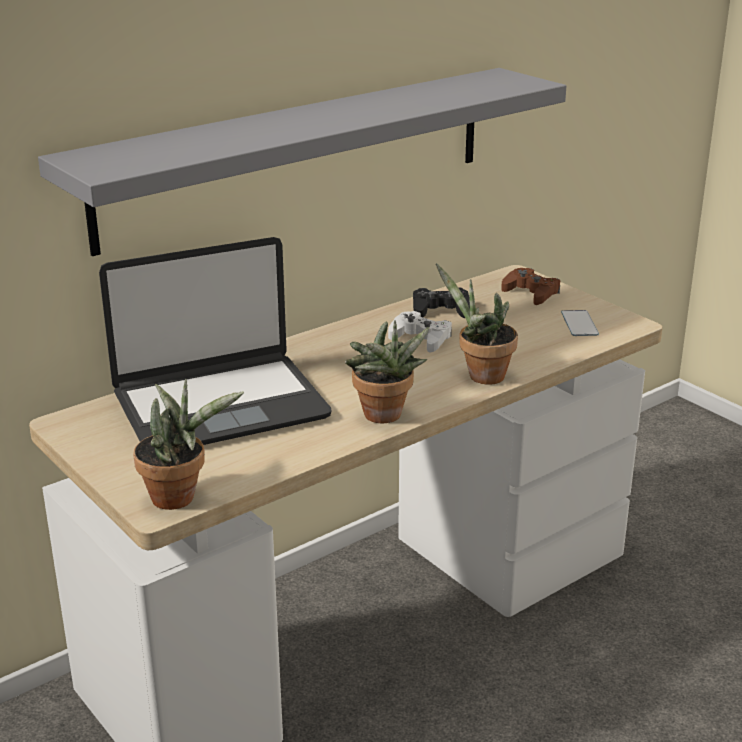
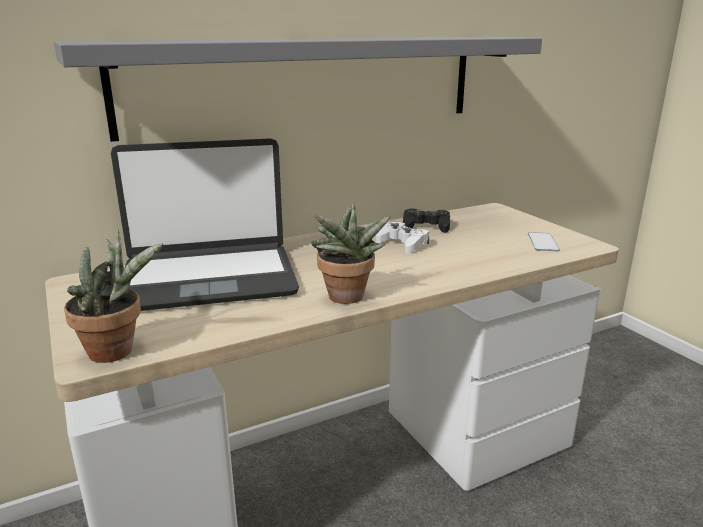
camera: 10 degrees right, 5 degrees down
(480, 376) = (446, 273): potted plant -> none
(531, 293) = (504, 220): brown game controller -> none

